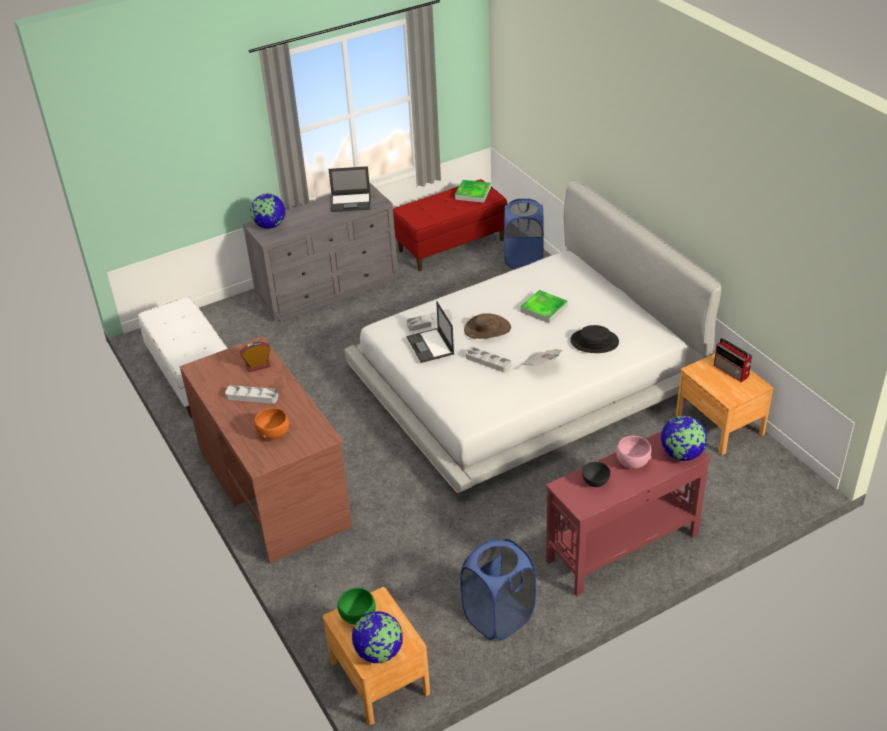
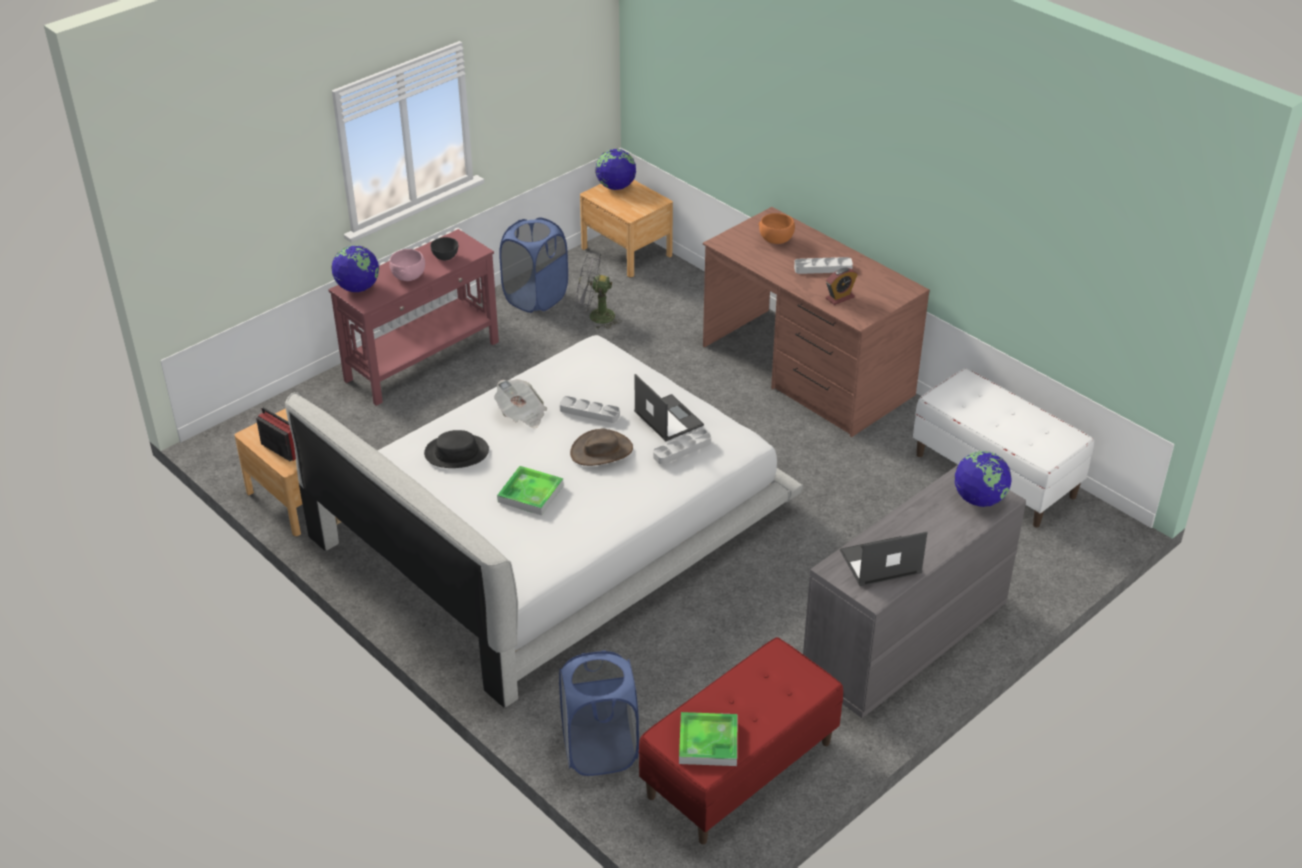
camera: 165 degrees right, 0 degrees up
(358, 616) = (643, 204): green bowl -> none
(442, 580) = (595, 317): none -> grey fan

